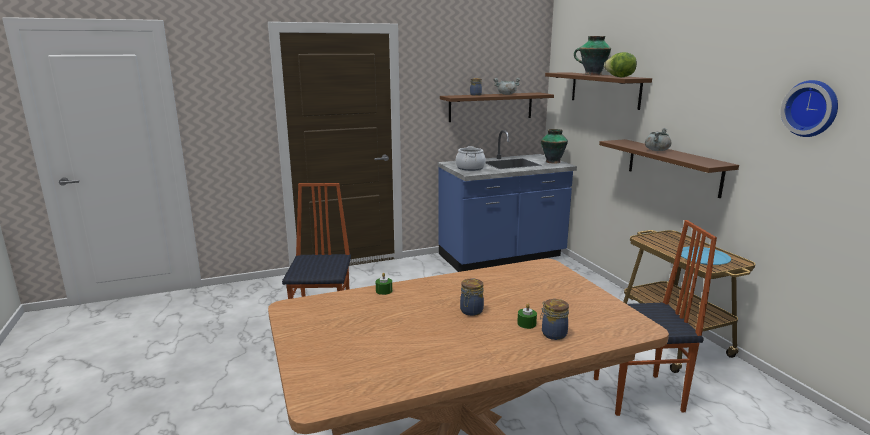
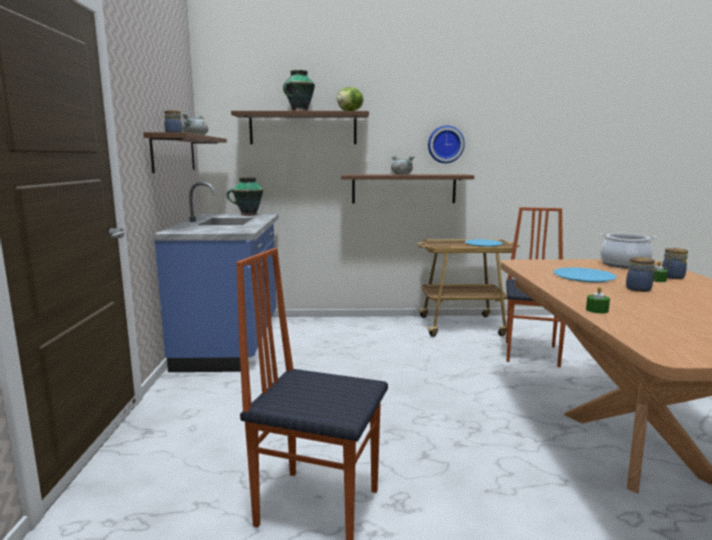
camera: 70 degrees left, 5 degrees down
(470, 168) = (219, 229): cooking pot -> cooking pot (624, 265)
(508, 290) = (584, 276): none -> blue plate
(812, 108) = (514, 126): wall clock -> wall clock (445, 144)

